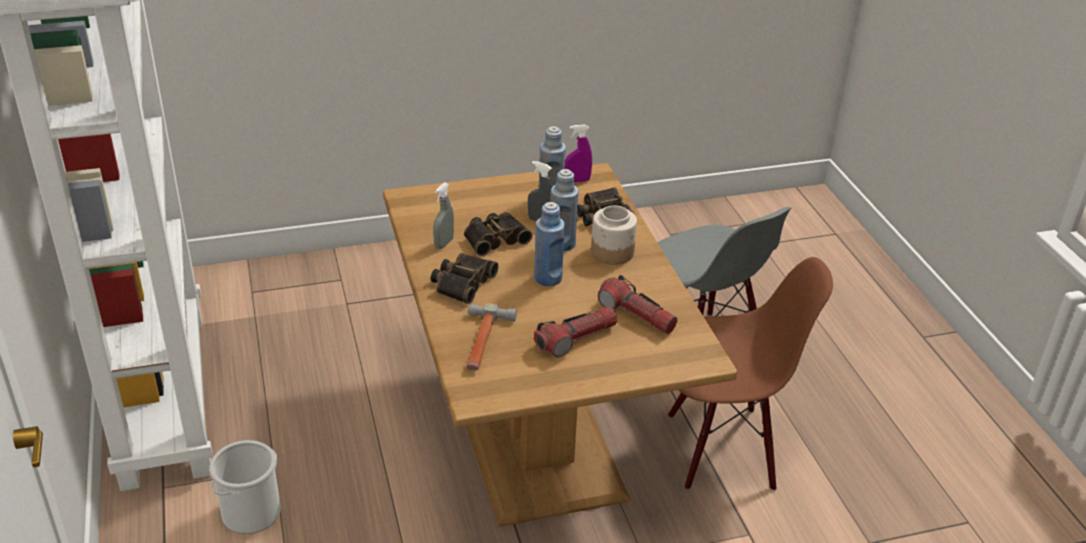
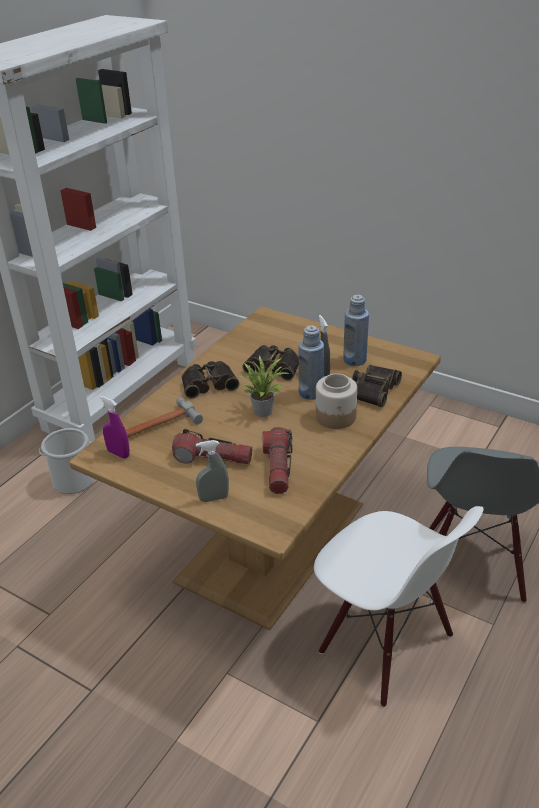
camera: 50 degrees right, 0 degrees up
(444, 243) = (239, 354): grey spray bottle -> grey spray bottle (214, 498)
(548, 278) = (263, 410): blue bottle -> potted plant
(577, 181) = (394, 357): purple spray bottle -> purple spray bottle (118, 453)
(721, 449) = (385, 645): brown chair -> white chair

